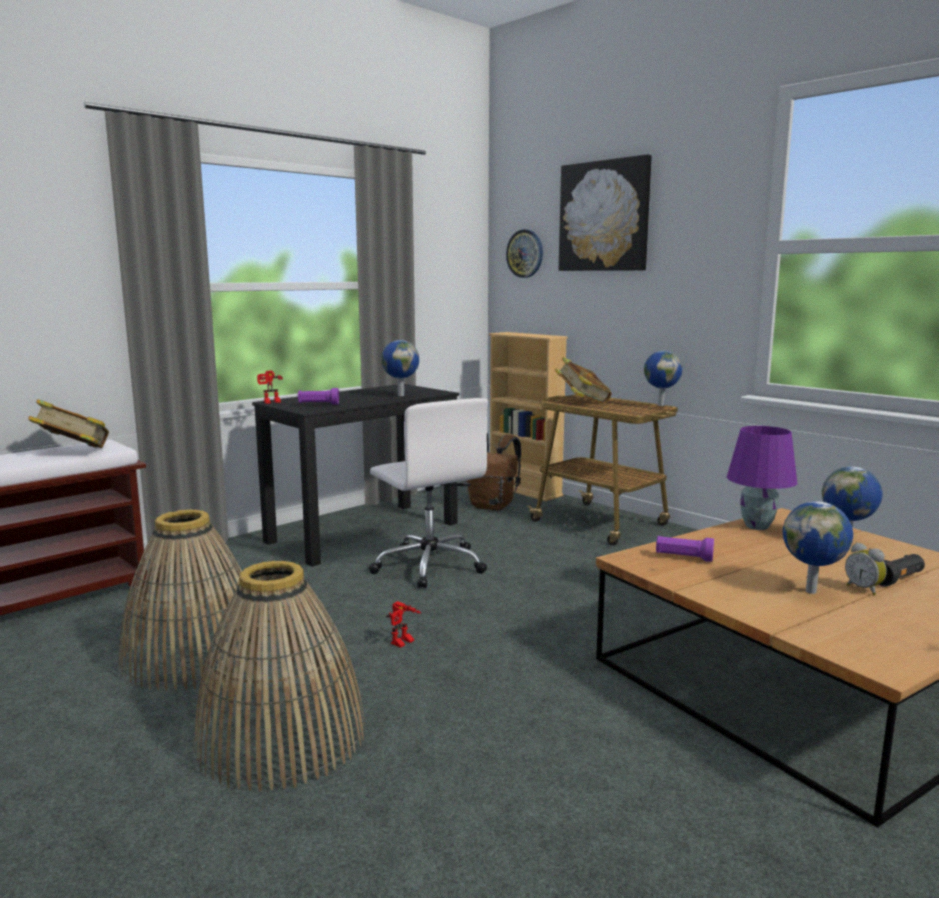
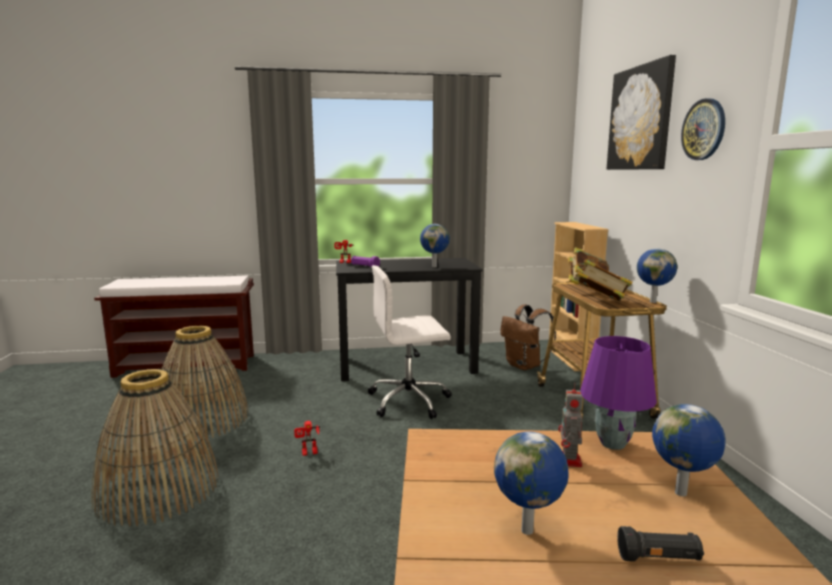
camera: 35 degrees right, 0 degrees up
(73, 452) = (212, 281): book -> book (600, 302)
(429, 565) = (410, 401): white office chair -> white office chair turned 75 degrees clockwise
(525, 253) = (591, 154): wall clock -> wall clock (704, 129)
(683, 558) = (476, 452): purple flashlight -> none
(753, 545) = (569, 461): none -> toy robot
(864, 589) = (592, 553): alarm clock -> none

